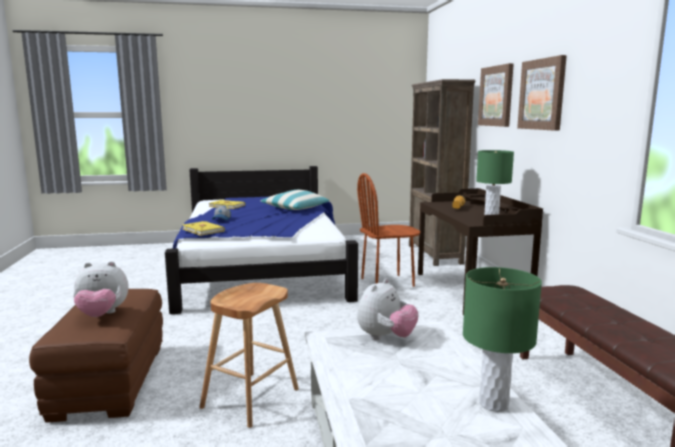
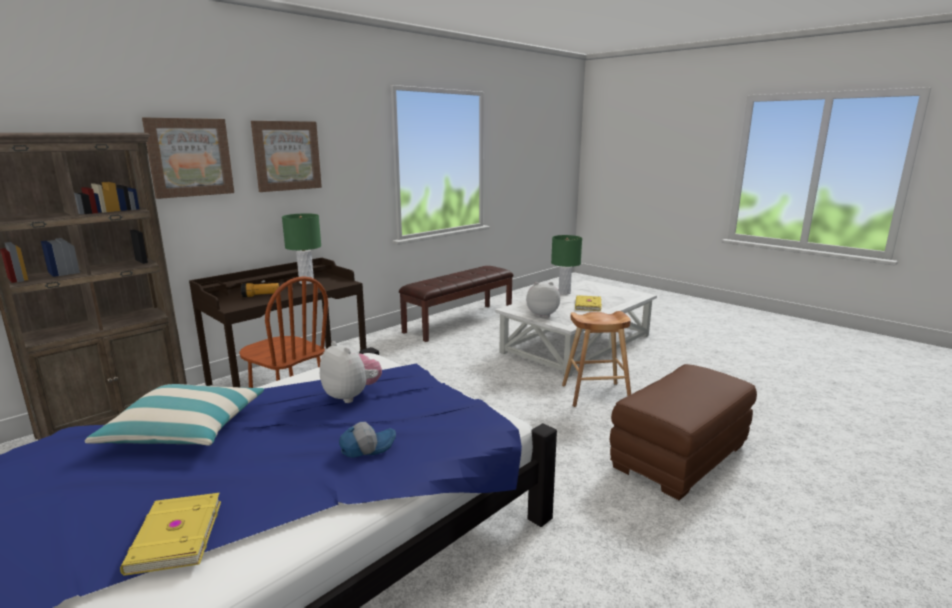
camera: 125 degrees left, 5 degrees up
(102, 315) = (691, 384): plush toy -> plush toy (351, 396)
(203, 230) = (464, 421): yellow book -> yellow book (587, 305)

